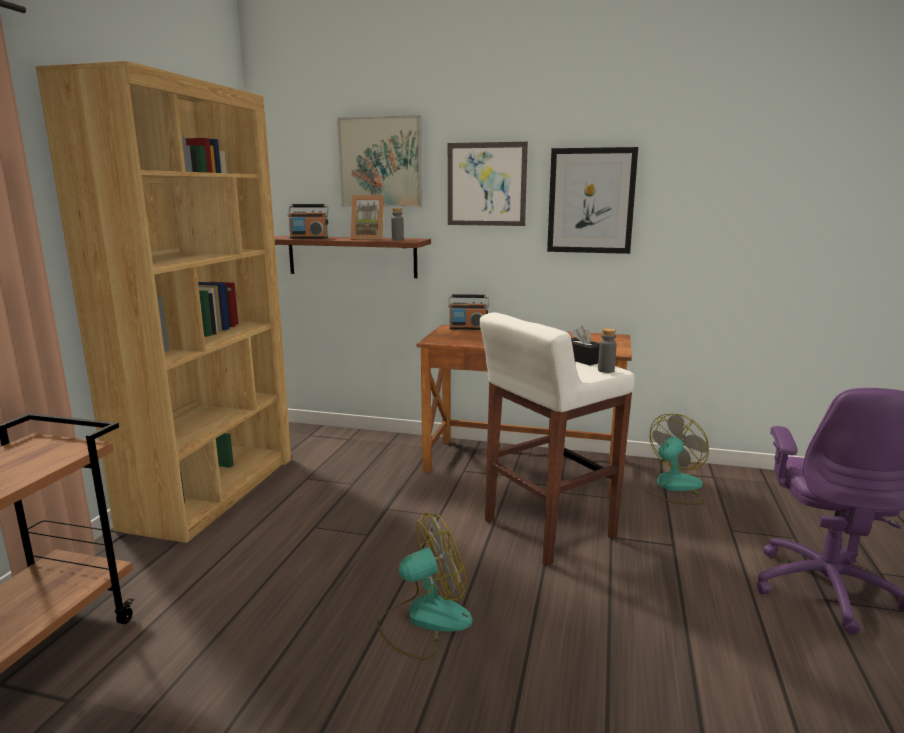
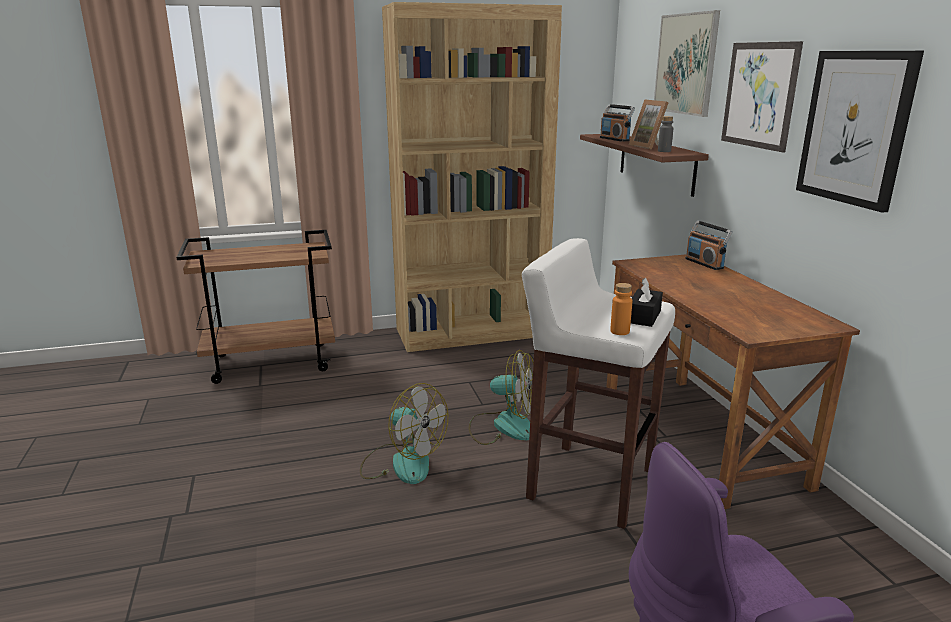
camera: 60 degrees right, 5 degrees up
(606, 370) = (619, 331): grey bottle -> orange bottle
(673, 487) = (805, 551): fan -> fan (503, 426)

